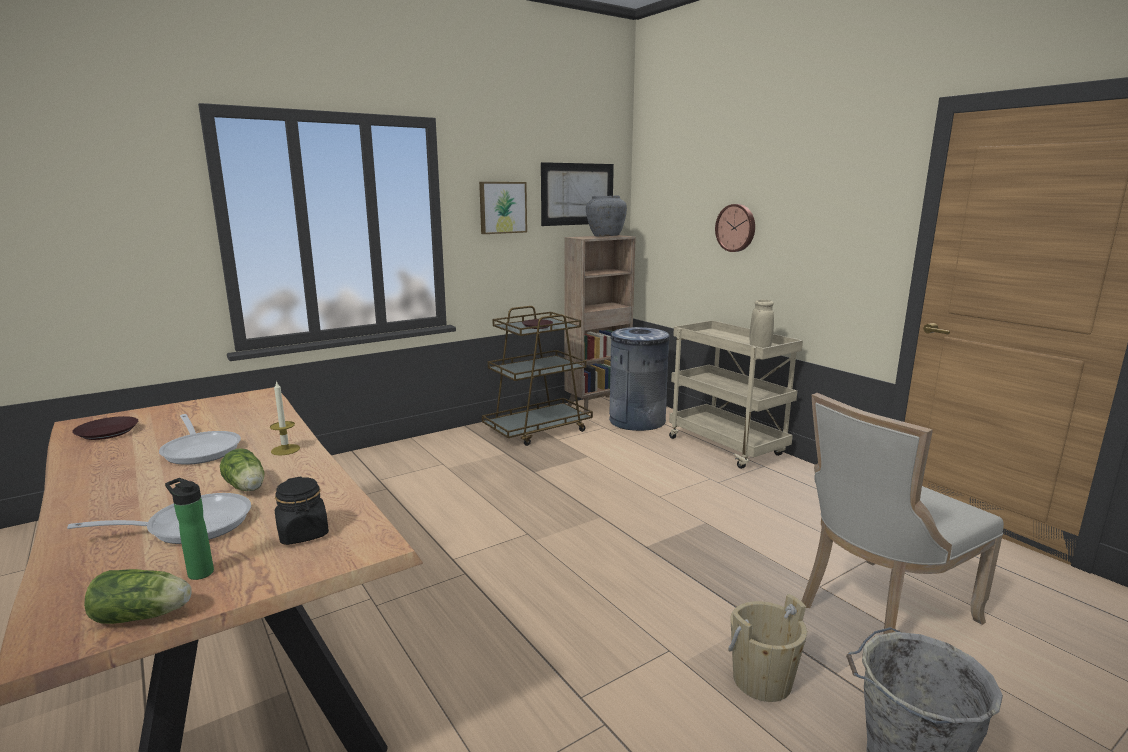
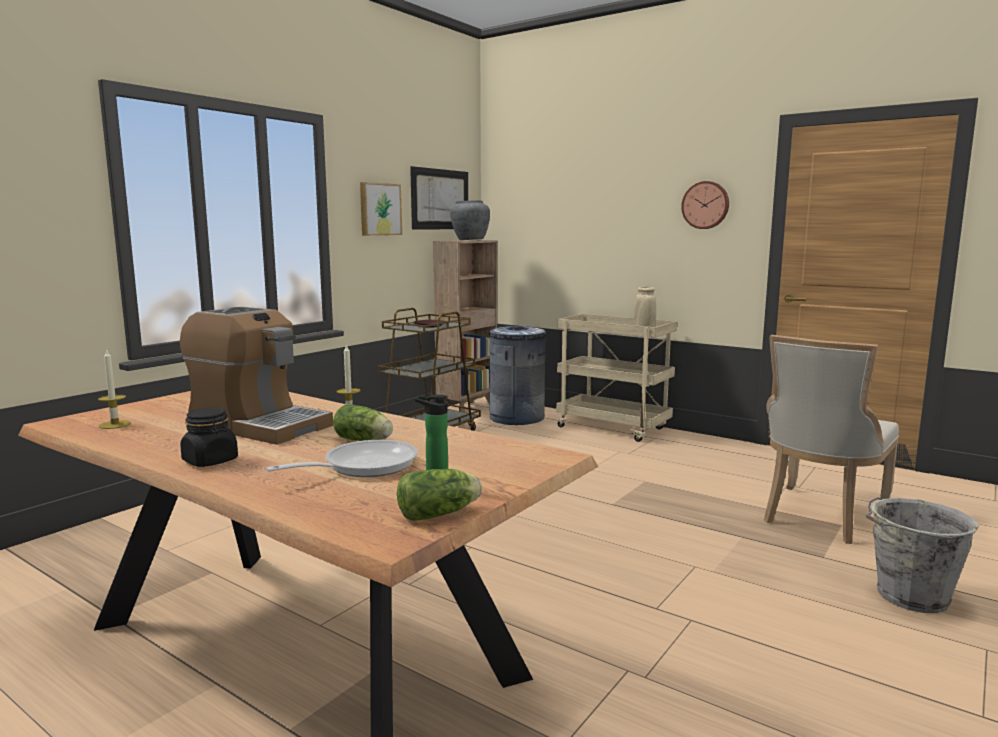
camera: 20 degrees left, 5 degrees down
(107, 432) = (115, 424): brown plate -> candle
(201, 450) = (258, 425): frying pan -> coffee machine
(303, 533) = (480, 458): black jar -> black jar (210, 461)
(736, 228) = (601, 227): wall clock -> wall clock (705, 205)
(762, 680) = (778, 571): beige bucket -> none

